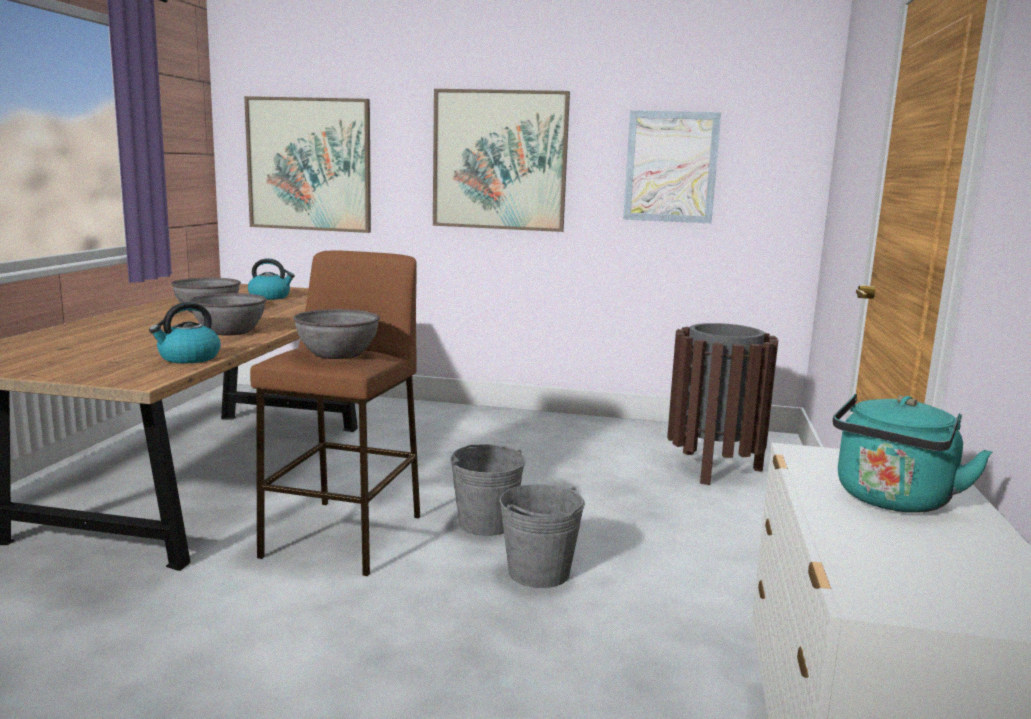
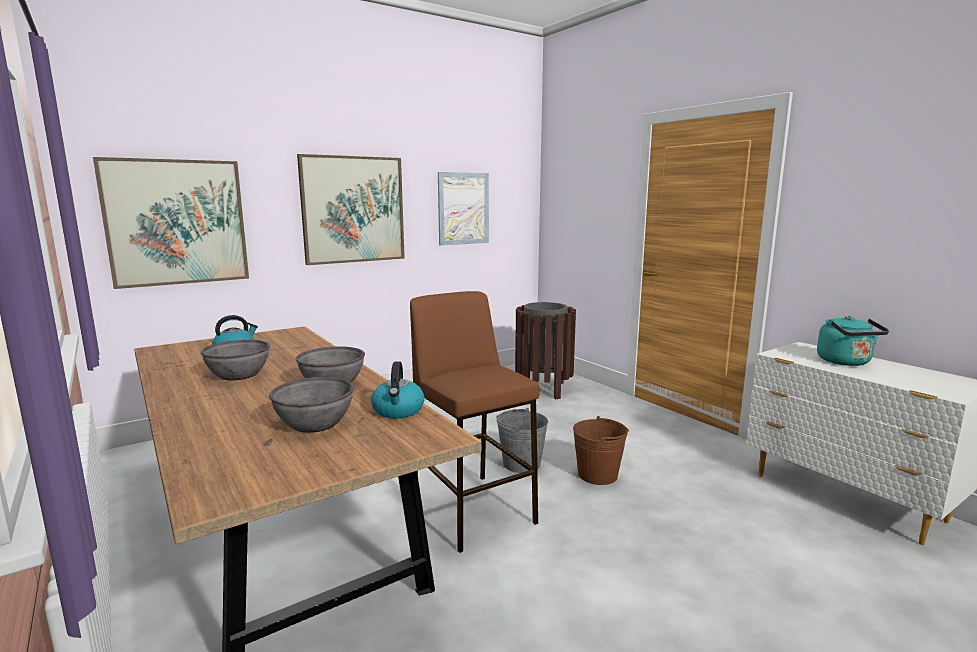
camera: 45 degrees left, 0 degrees up
(337, 354) = (488, 373): grey bowl -> grey bowl (315, 424)
(539, 572) = (597, 475): grey bucket -> brown bucket

